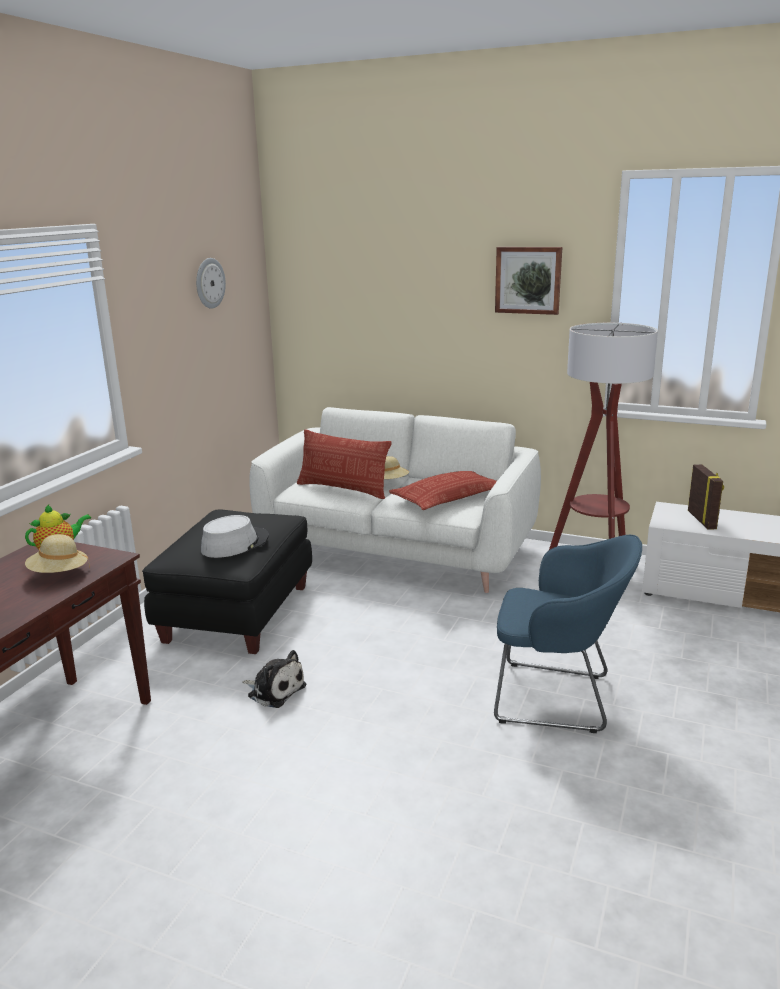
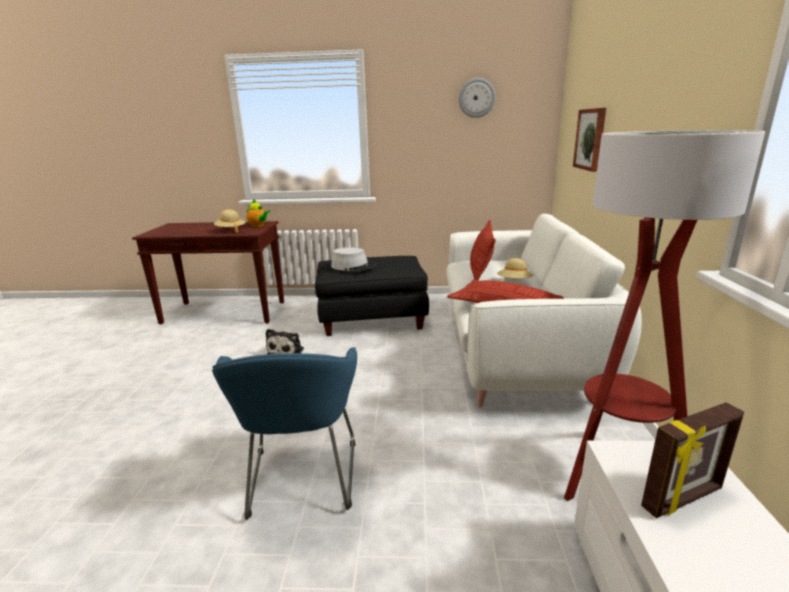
camera: 70 degrees right, 0 degrees up
(528, 280) = (688, 74): picture -> picture (591, 139)

